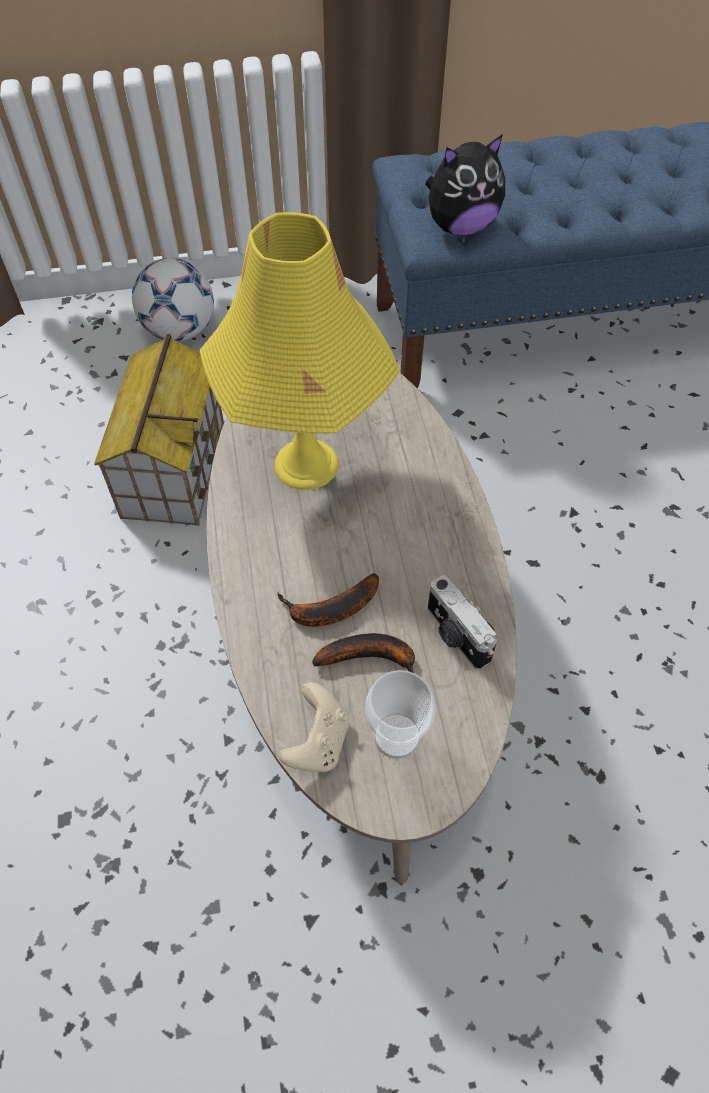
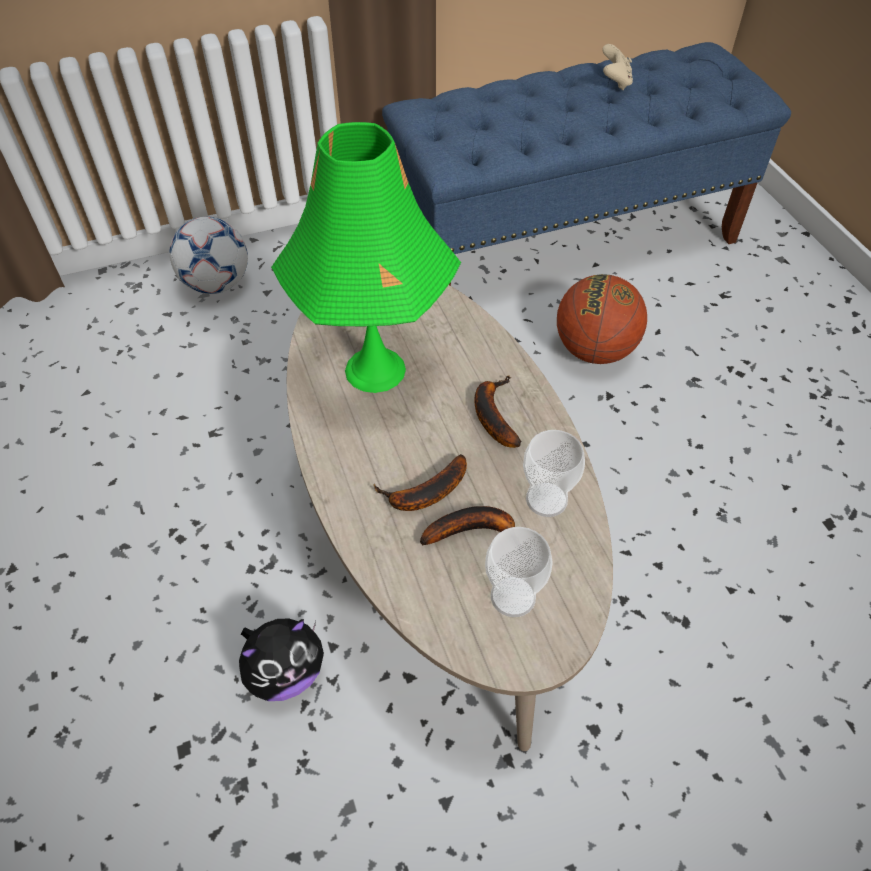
camera: 10 degrees left, 5 degrees down
(173, 468) = (233, 406): toy house -> none
(306, 464) = (375, 370): yellow table lamp -> green table lamp
(318, 741) = (440, 613): beige game controller -> beige game controller (614, 82)
(419, 532) = (492, 414): none -> banana
(456, 636) = (546, 499): camera -> cup
(460, 226) = (474, 151): plush toy -> plush toy (285, 672)
(568, 458) = (594, 350): none -> basketball

